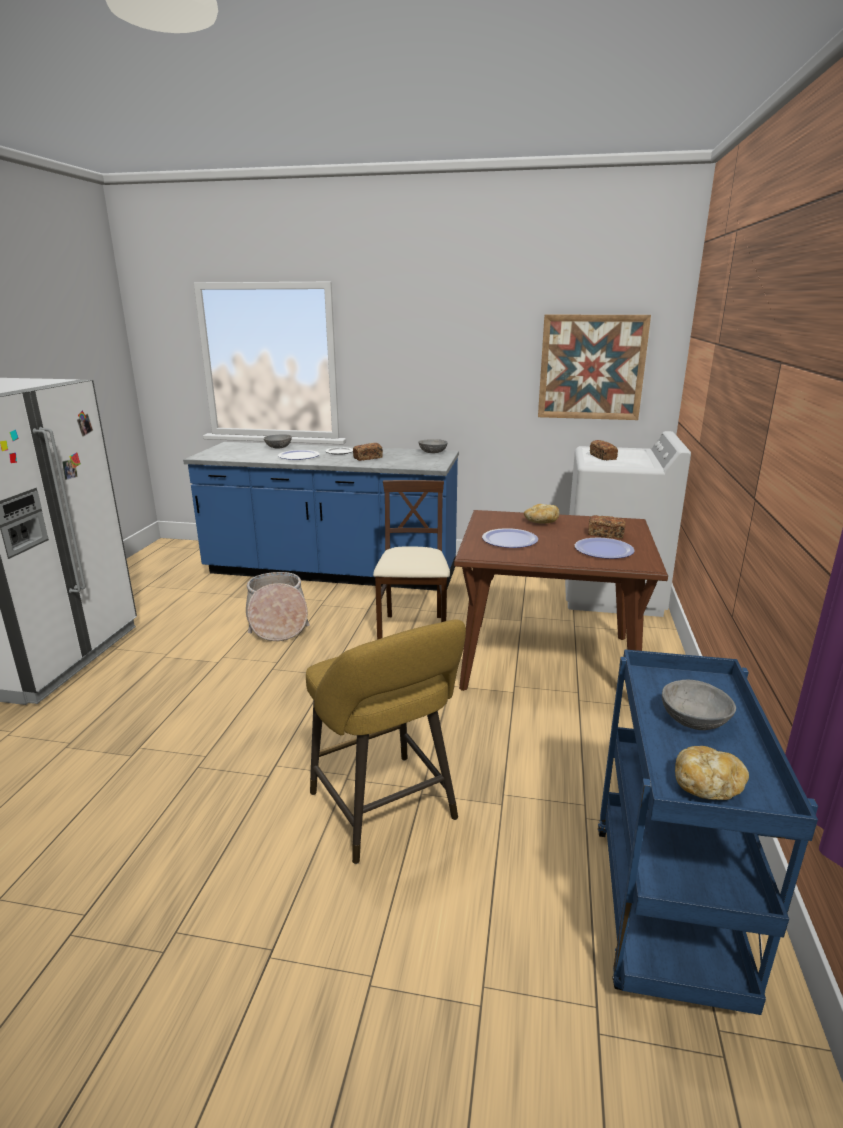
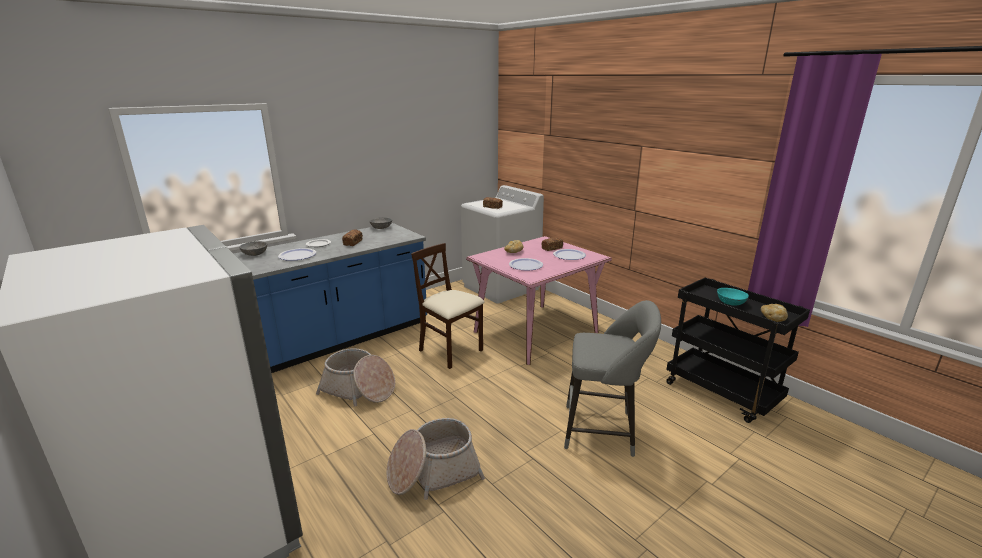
camera: 50 degrees left, 0 degrees up
(187, 721) = (433, 472): none -> basket
(386, 811) = (603, 431): yellow stool -> grey stool
(548, 662) = (536, 332): brown dining table -> pink dining table
(591, 367) = (454, 153): picture -> none
(667, 917) = (722, 394): blue cart -> black cart
(693, 719) = (730, 303): grey bowl -> turquoise bowl

